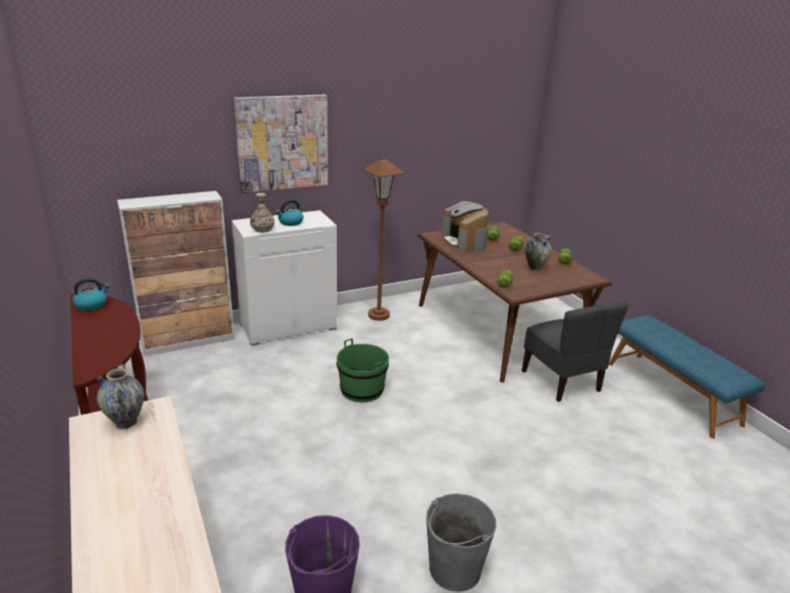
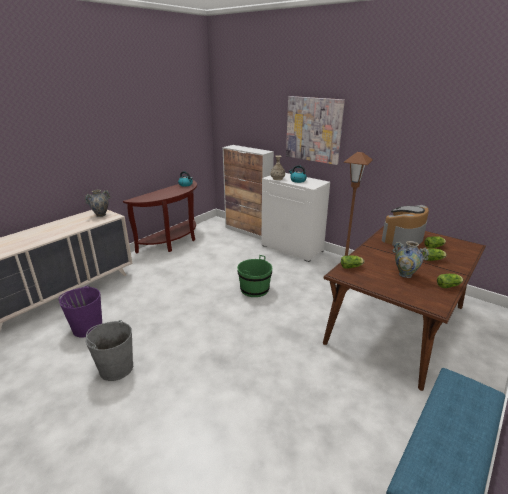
camera: 65 degrees right, 0 degrees up
(562, 381) = (362, 378): grey chair -> none

